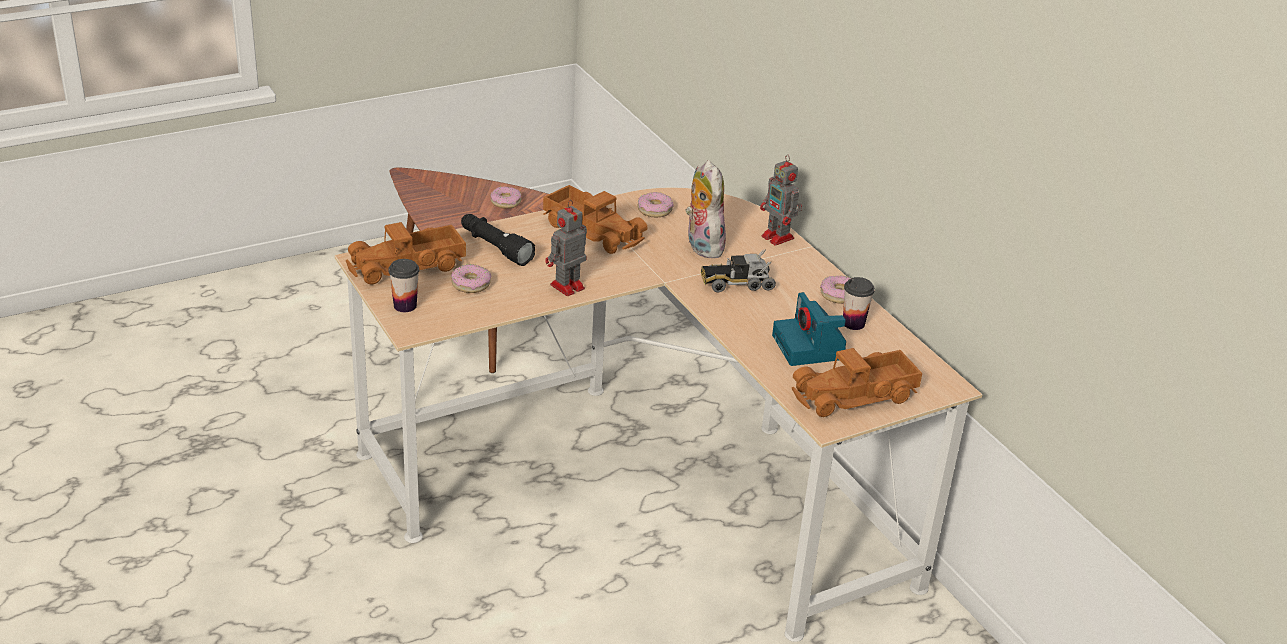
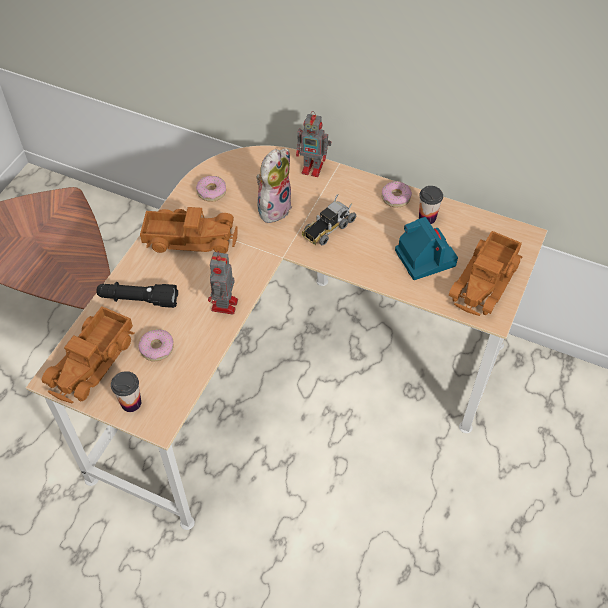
camera: 35 degrees left, 20 degrees up
(506, 202) = (32, 215): donut -> none
(701, 246) = (273, 207): plush toy -> plush toy turned 90 degrees clockwise
(810, 348) = (424, 257): camera -> camera turned 150 degrees counterclockwise

